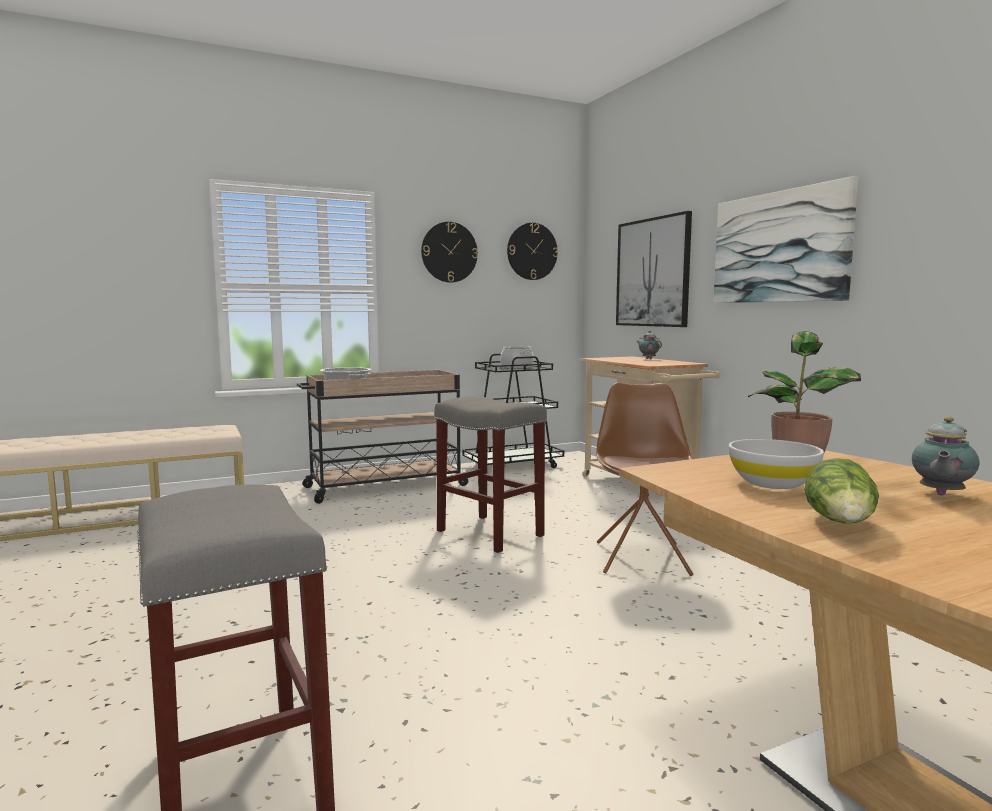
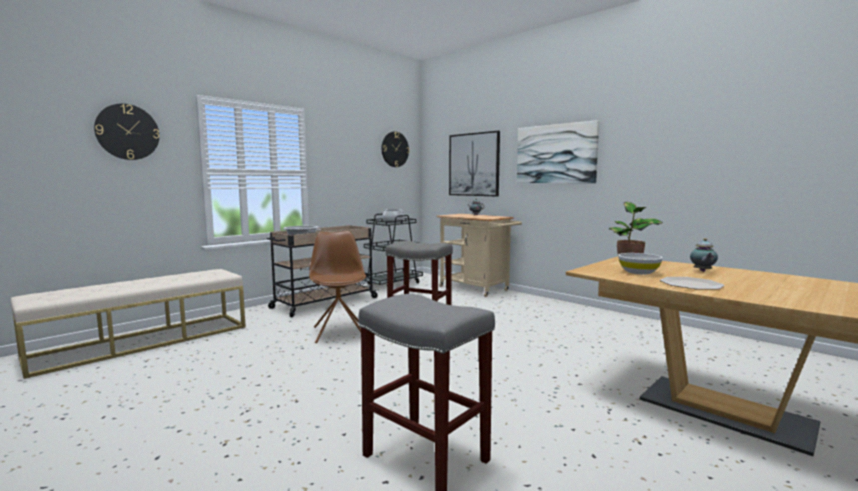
camera: 20 degrees left, 0 degrees up
(449, 252) = (349, 149): wall clock -> wall clock (127, 132)
(641, 557) = (512, 325): brown chair -> brown chair (339, 332)
(841, 524) = (691, 284): lettuce -> plate

